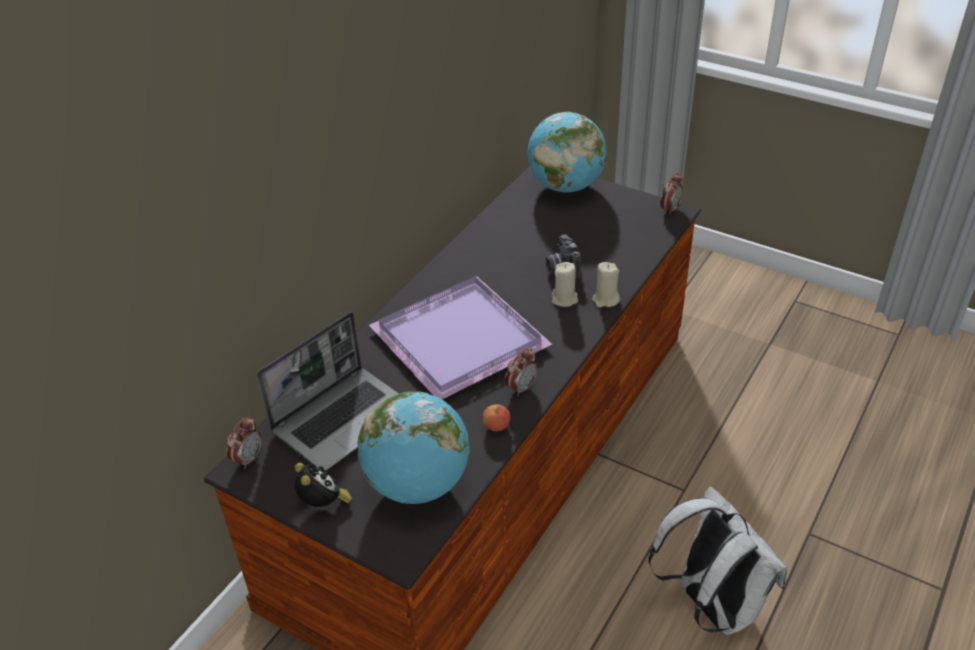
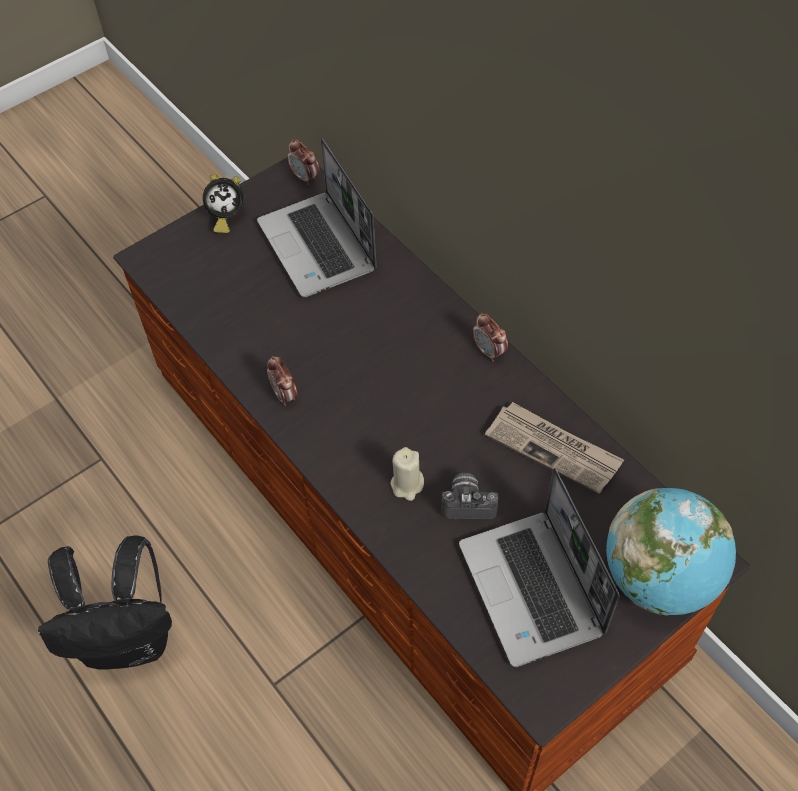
camera: 110 degrees right, 15 degrees up
(418, 484) = (209, 283): globe -> none
(458, 341) = (382, 361): purple tray -> none
(495, 241) = (554, 449): none -> newspaper
(496, 426) = (244, 359): apple -> none
(605, 299) = (386, 528): beige candle -> none
(607, 229) = (533, 590): none -> laptop
(670, 209) = (552, 697): alarm clock -> alarm clock (489, 351)
(711, 604) = (130, 640): white backpack -> black backpack

